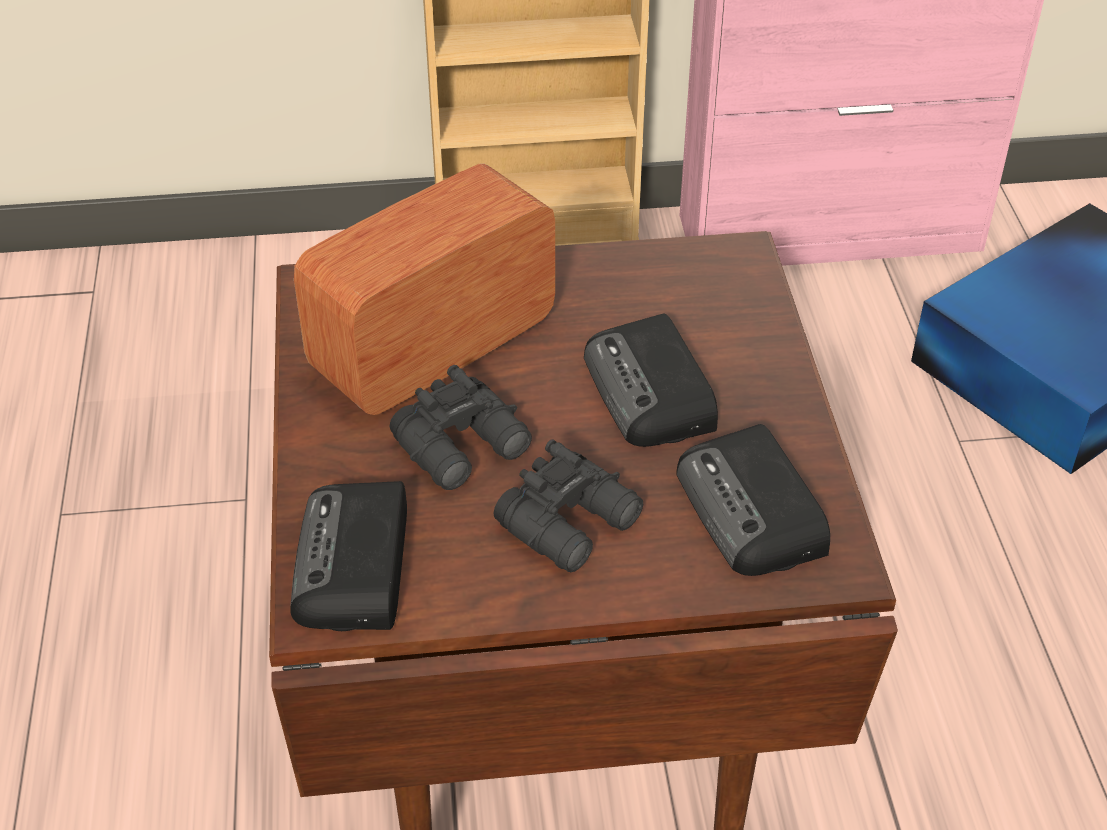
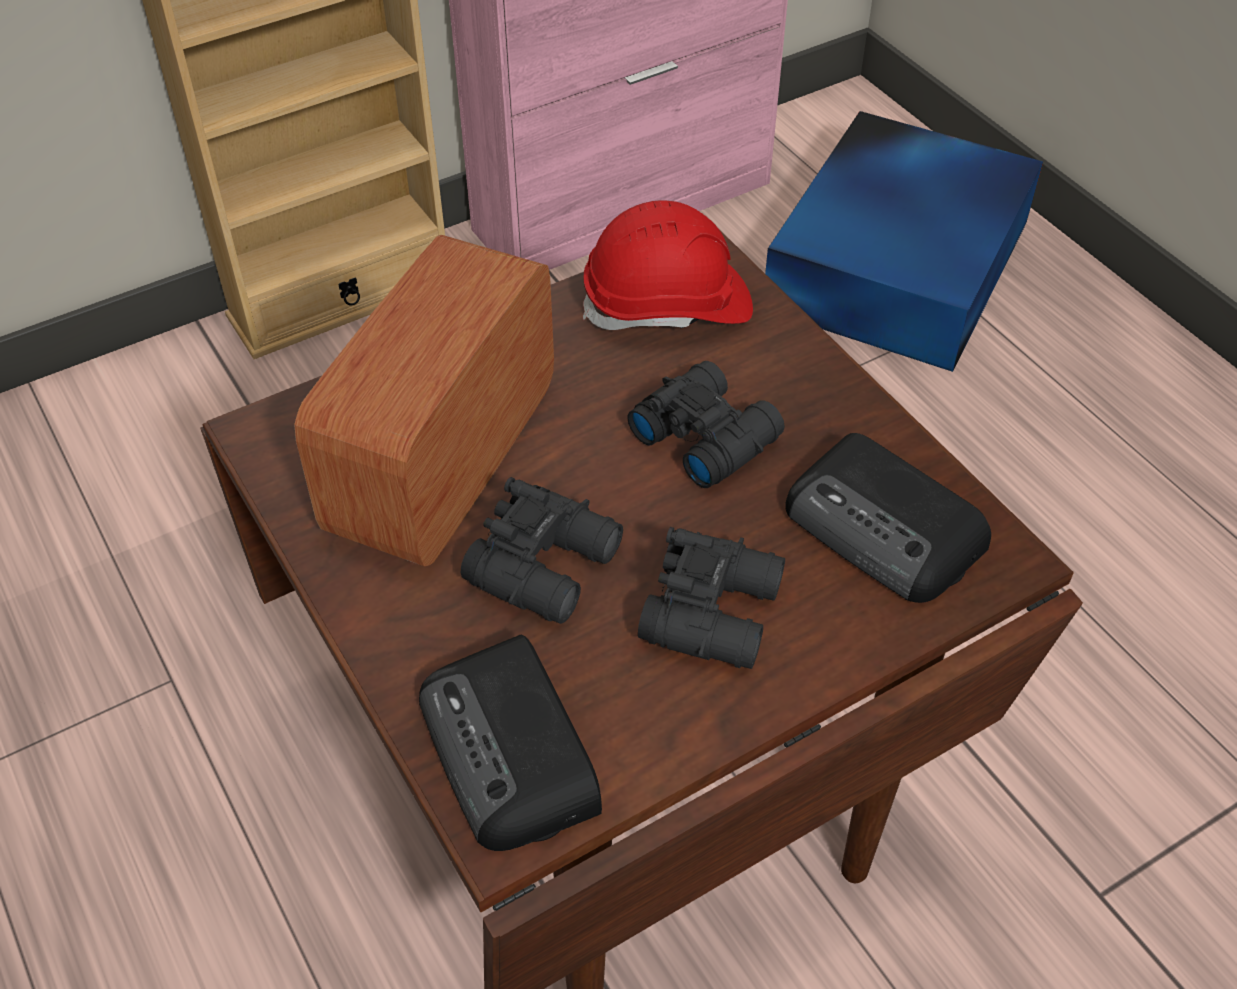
camera: 25 degrees left, 5 degrees up
(651, 393) = (705, 435): radio -> black binoculars
(687, 286) = (668, 306): none -> red hard hat

